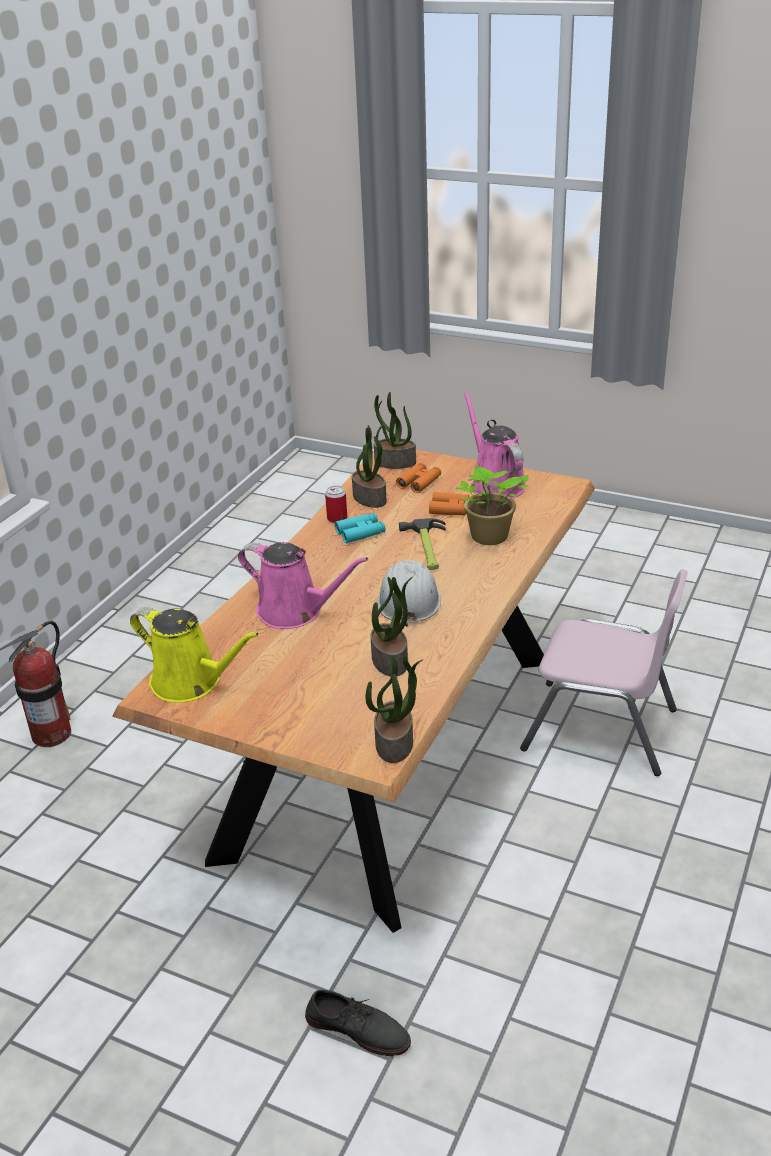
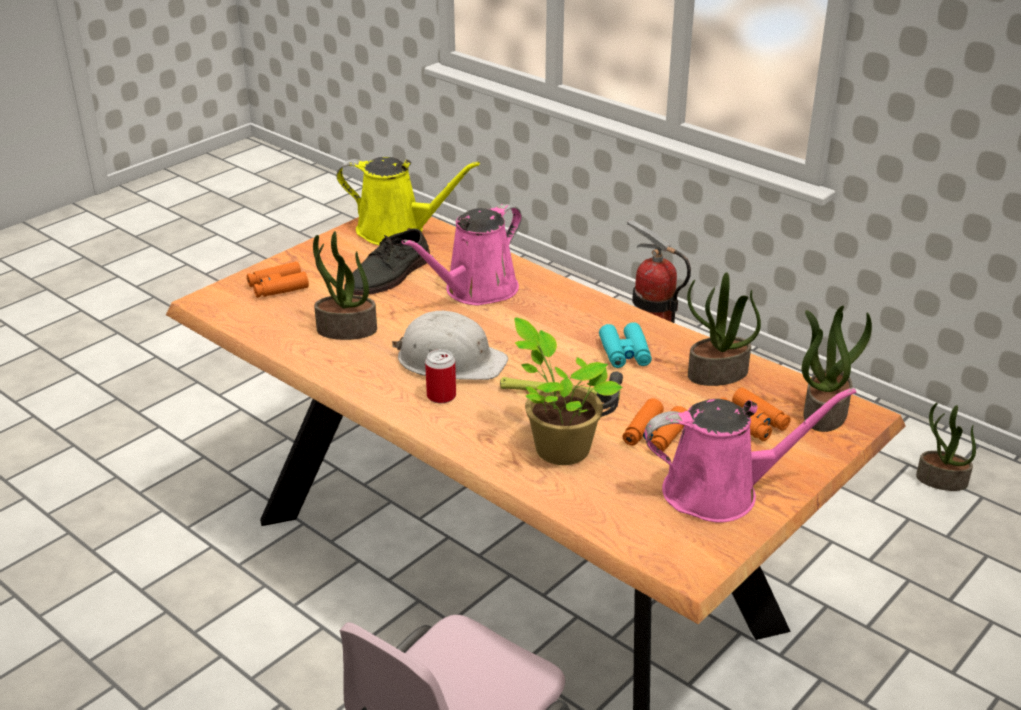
camera: 105 degrees right, 0 degrees up
(191, 682) = (397, 231): yellow watering can -> yellow watering can turned 120 degrees counterclockwise
(332, 723) = (277, 287): none -> orange binoculars
(337, 518) = (671, 342): can -> can (441, 396)
(358, 1029) = (180, 481): grey shoe -> grey shoe (389, 276)
(395, 743) = (220, 312): potted plant -> potted plant (941, 480)

